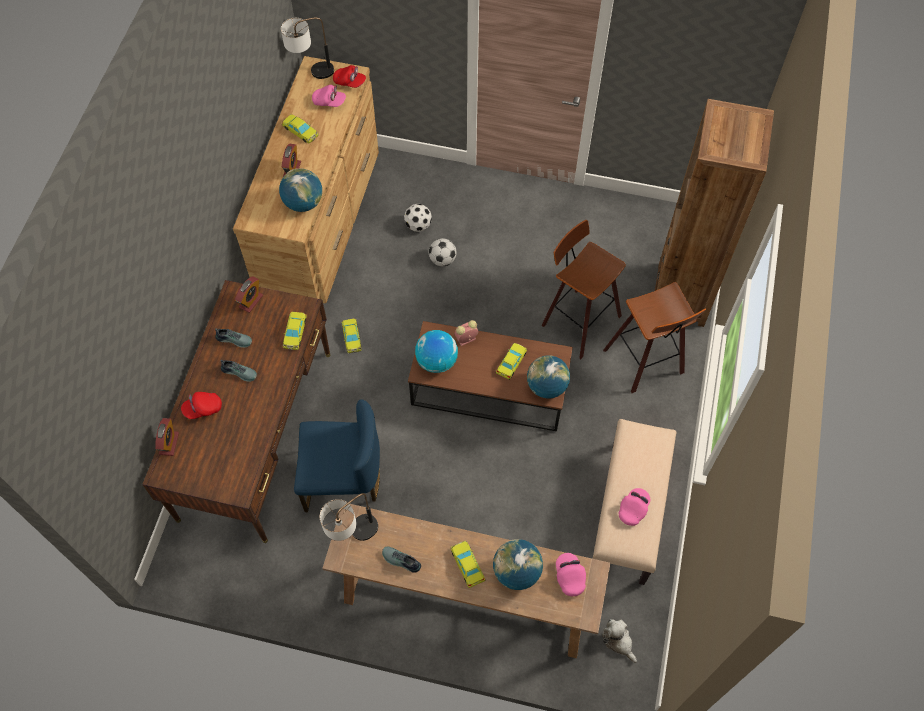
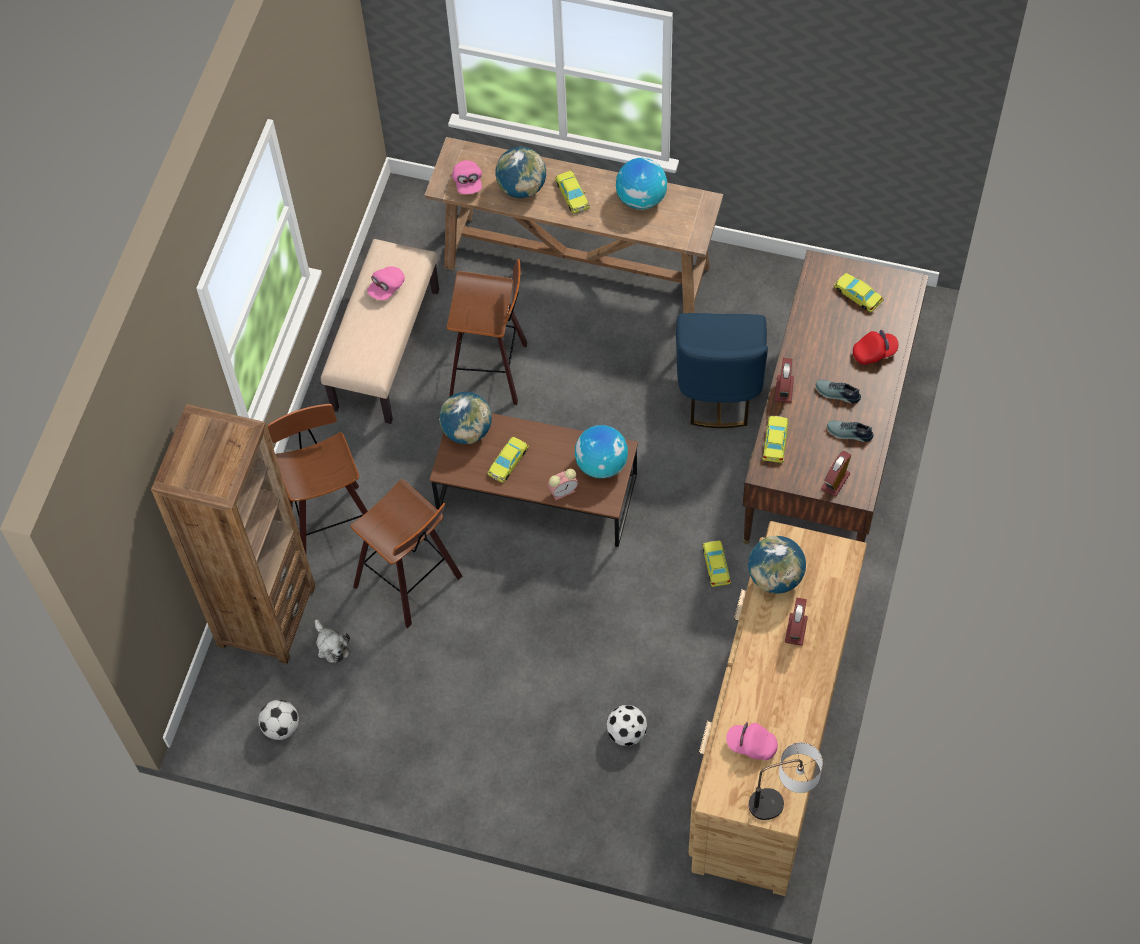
camera: 175 degrees left, 0 degrees up
(169, 443) = (906, 315): alarm clock -> alarm clock (784, 389)
(300, 131) = (790, 694): yellow toy car -> yellow toy car (857, 294)
(342, 479) = (718, 390): blue chair -> blue chair turned 90 degrees counterclockwise
(349, 82) = (722, 781): red cap -> none
(353, 536) = (692, 221): table lamp -> none
(401, 561) = (641, 198): shoe -> globe
(442, 260) = (592, 676): football -> football (281, 727)
(535, 494) = (491, 370): none -> stool
(618, 641) = (417, 227): plush toy -> plush toy (331, 646)

